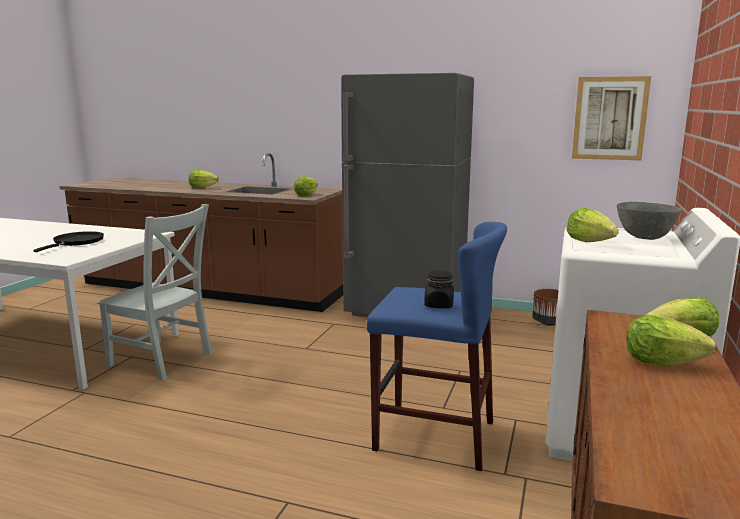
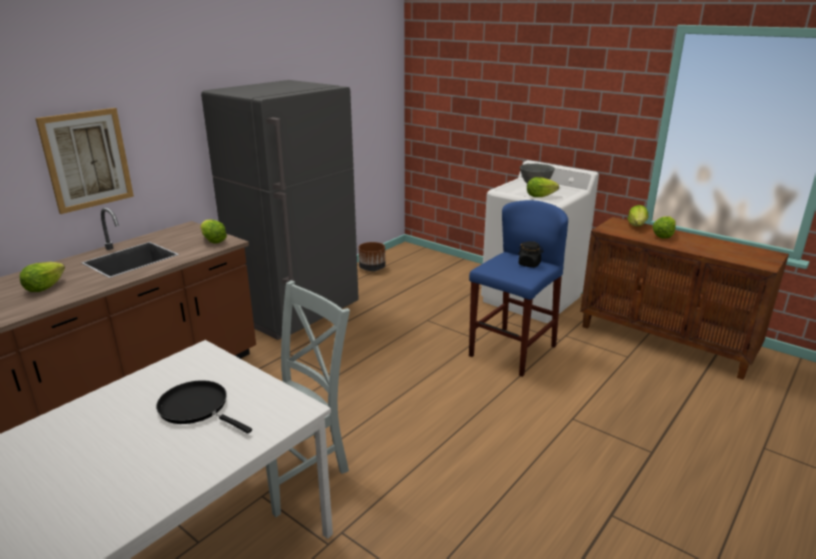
camera: 70 degrees left, 10 degrees up
(609, 118) = (372, 103): picture -> picture (87, 160)

